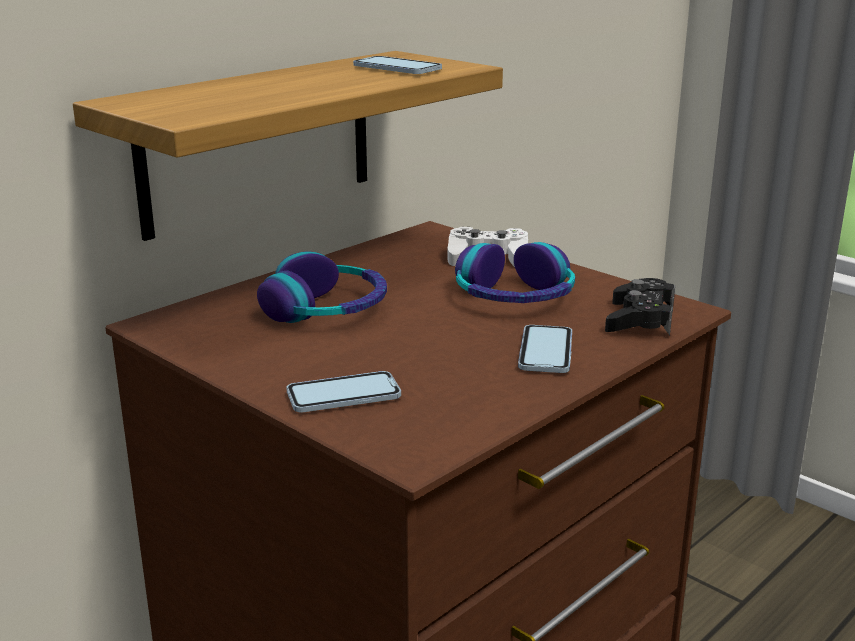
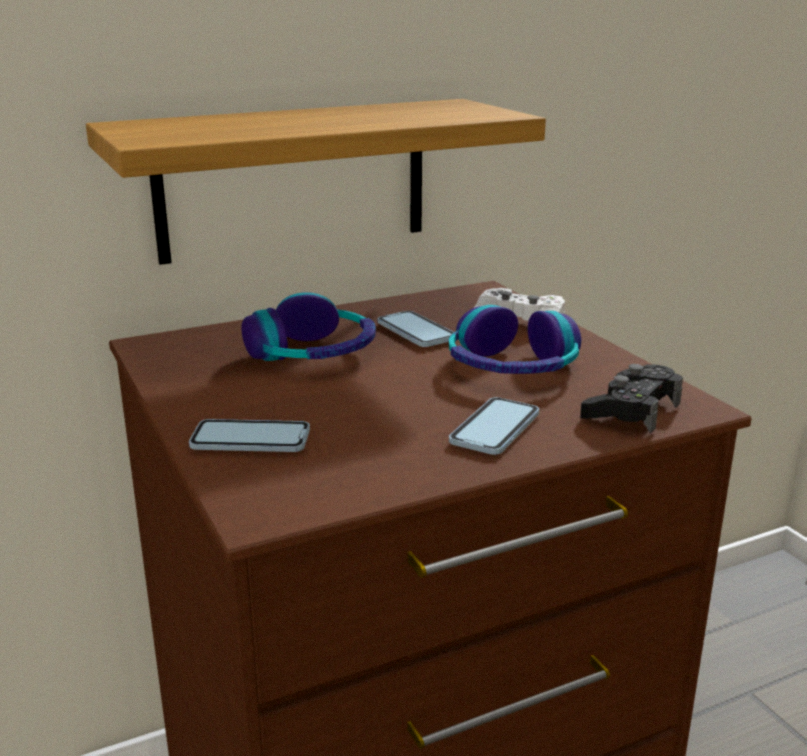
camera: 20 degrees right, 0 degrees up
(397, 69) = (431, 113): phone -> phone (416, 332)

